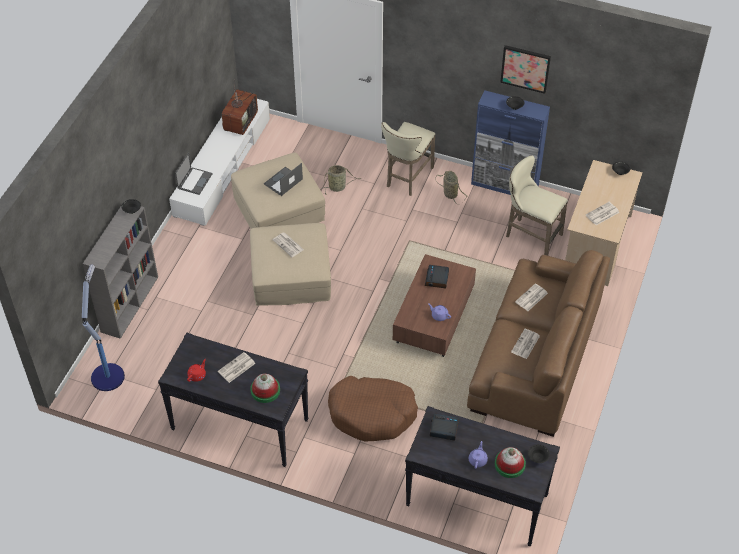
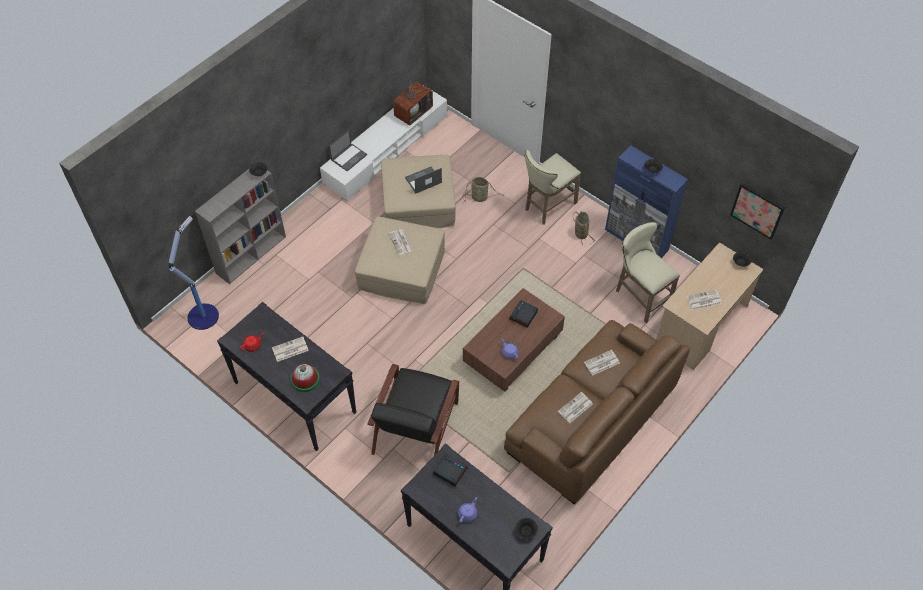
camera: 20 degrees right, 5 degrees up
(372, 414) = (416, 426): brown dog bed -> black armchair
(509, 464) = (496, 528): hat -> none
(525, 68) = (670, 135): picture -> picture (757, 210)

